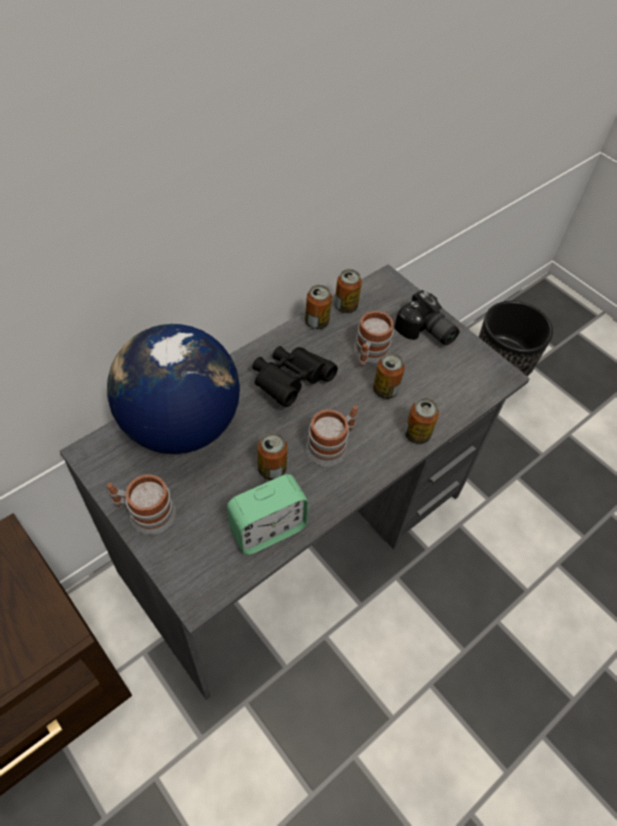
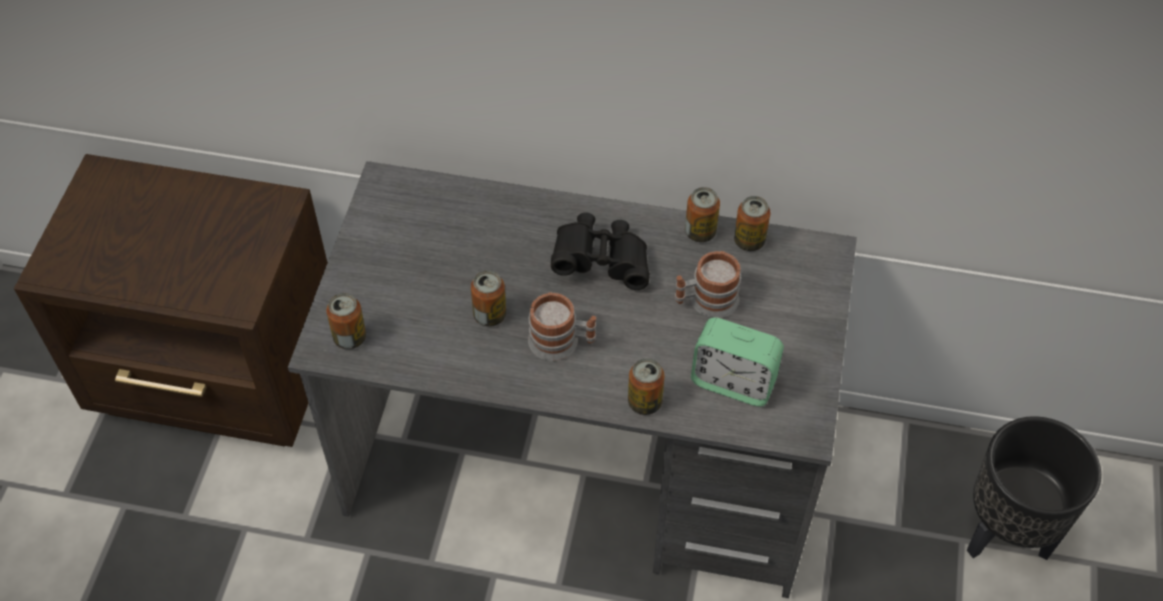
camera: 55 degrees right, 0 degrees up
(145, 513) = (363, 259): mug -> none
(180, 425) = (470, 218): globe -> none
(267, 529) = (426, 354): alarm clock -> alarm clock (733, 382)
(385, 390) = (673, 342): can -> can (350, 337)
(425, 332) = (790, 329): camera -> none

